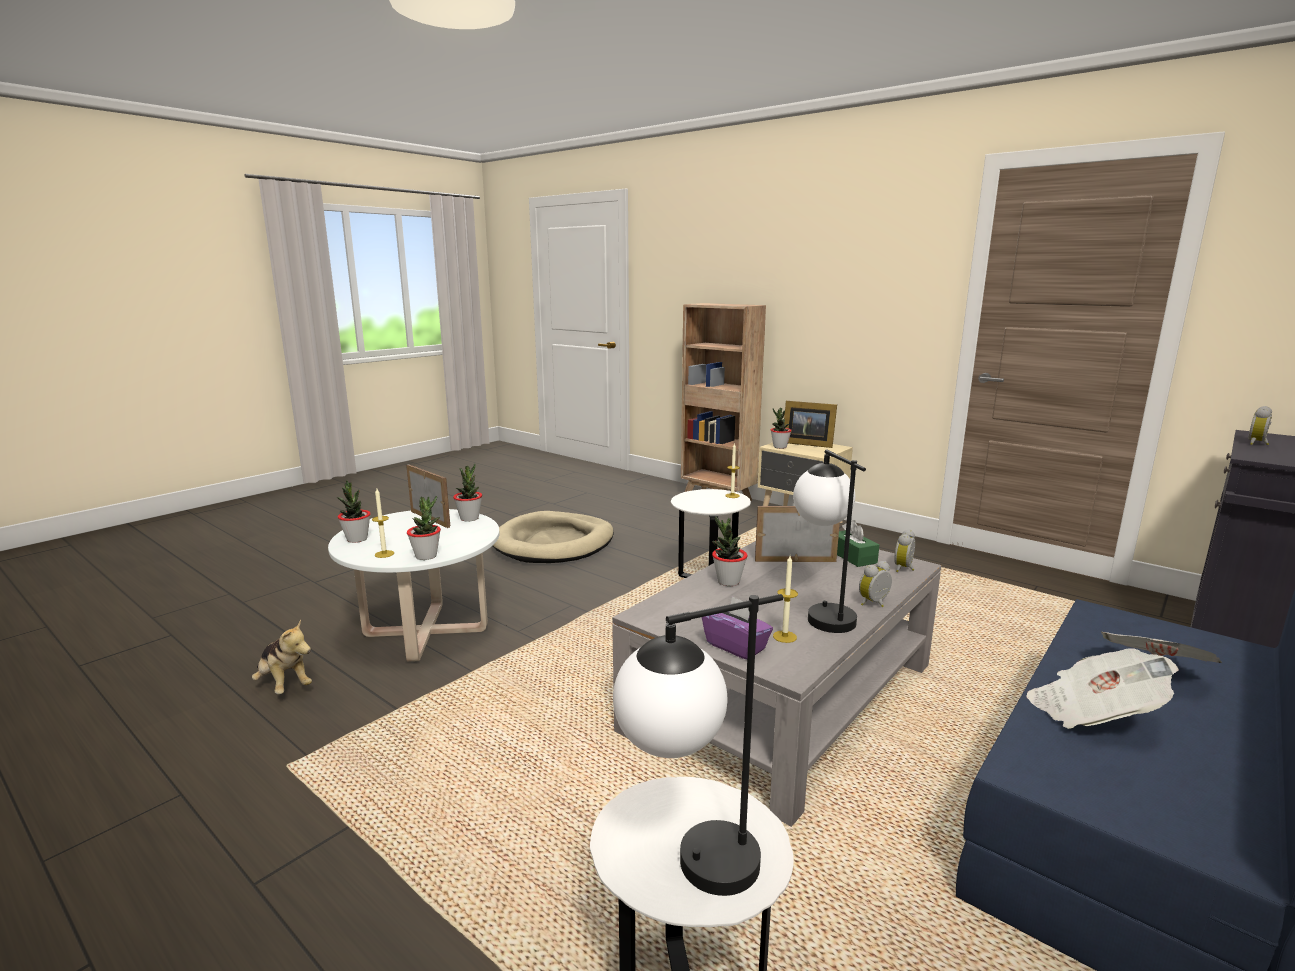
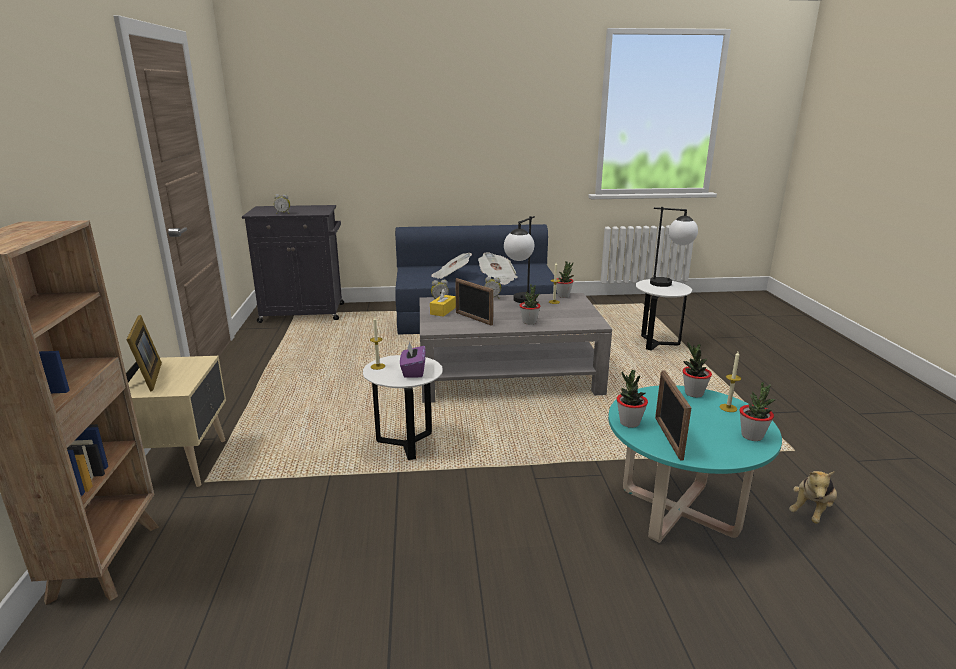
camera: 135 degrees left, 5 degrees up
(284, 685) = (811, 511): plush toy -> plush toy turned 135 degrees counterclockwise
(426, 631) = (678, 511): white coffee table -> turquoise coffee table
(554, 543) = (436, 585): beige dog bed -> none
(736, 646) = (578, 305): purple tissue box -> purple tissue box (413, 371)
(779, 447) = (180, 385): potted plant -> potted plant (563, 296)
(853, 557) = (443, 311): green tissue box -> yellow tissue box

